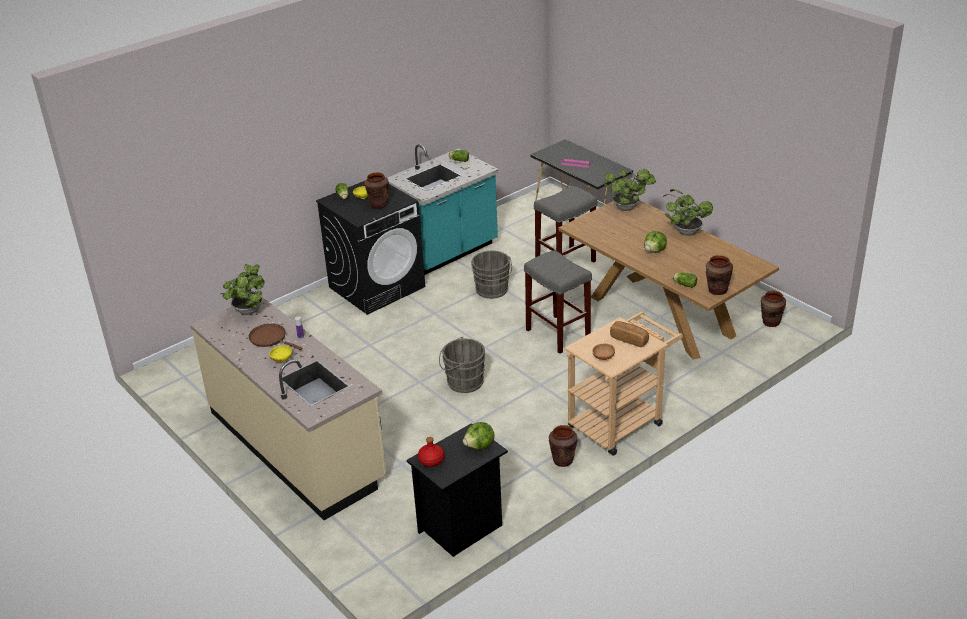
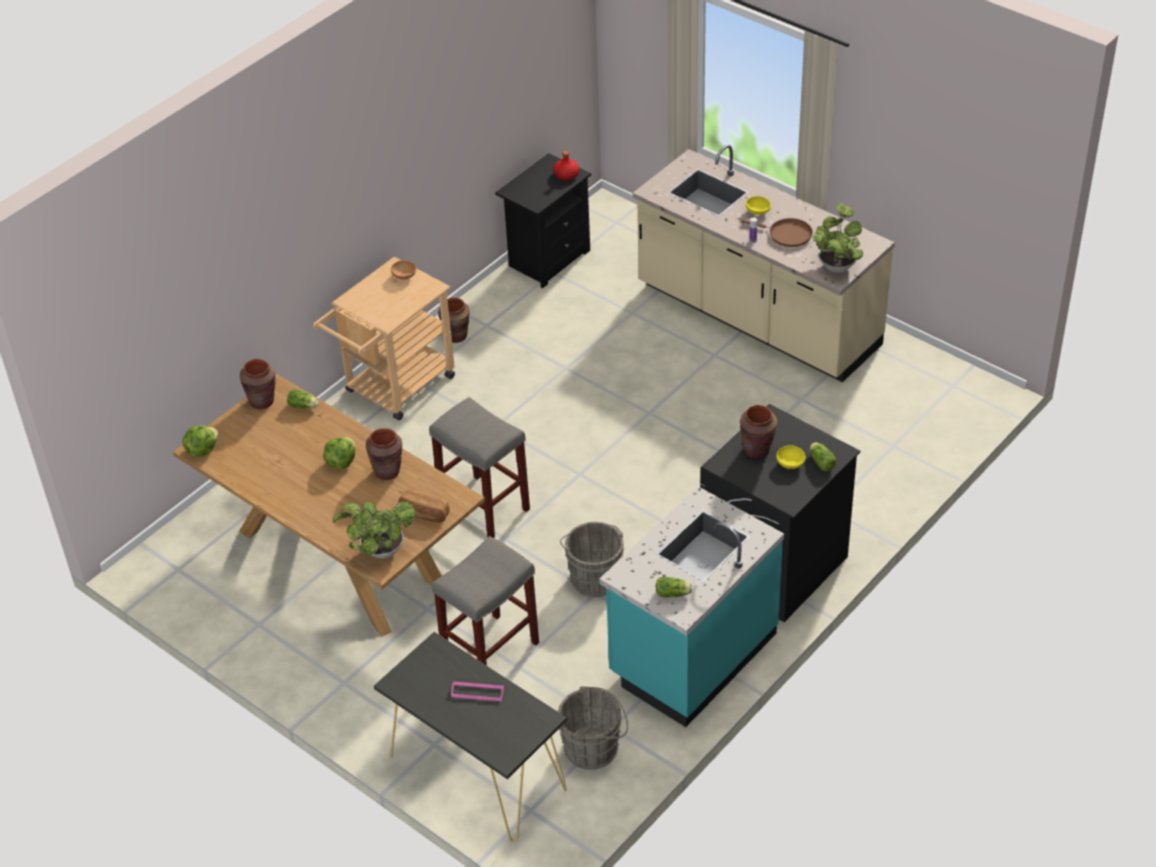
camera: 170 degrees right, 10 degrees up
(462, 382) = (594, 418): grey bucket -> grey bucket (594, 748)
(480, 446) = (523, 192): lettuce -> lettuce (202, 450)
(629, 339) = (375, 302): bread -> bread (424, 513)
(685, 231) = (294, 506): potted plant -> none
(770, 322) = (186, 561): brown vase -> brown vase (387, 471)

